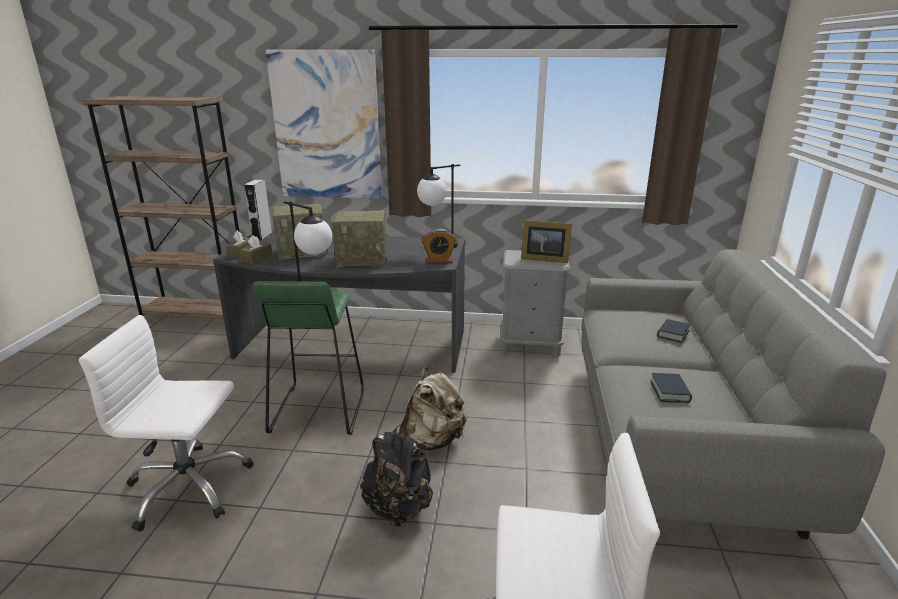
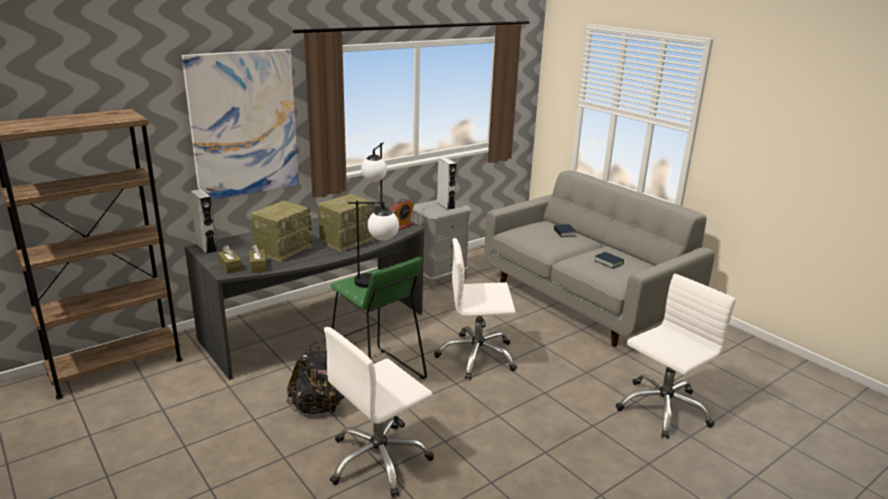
camera: 45 degrees left, 0 degrees up
(399, 508) = (517, 396): black backpack -> black backpack (318, 407)
(433, 440) = (477, 356): beige backpack -> white office chair
(543, 258) = (445, 205): picture frame -> grey speaker

